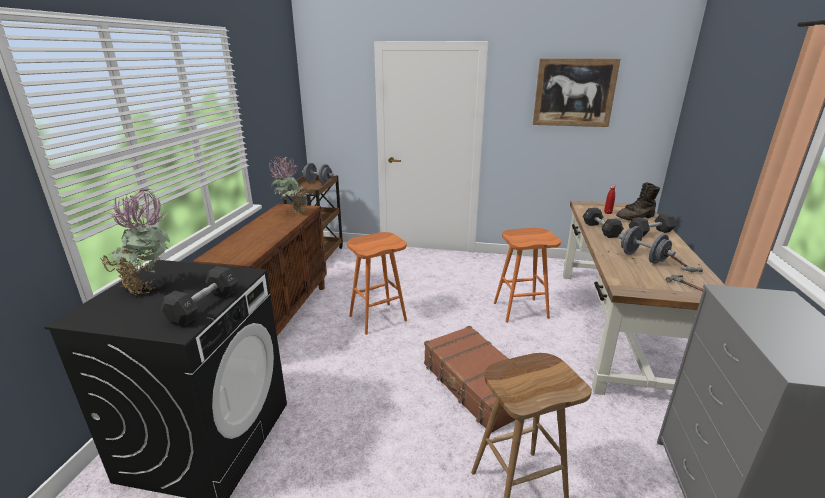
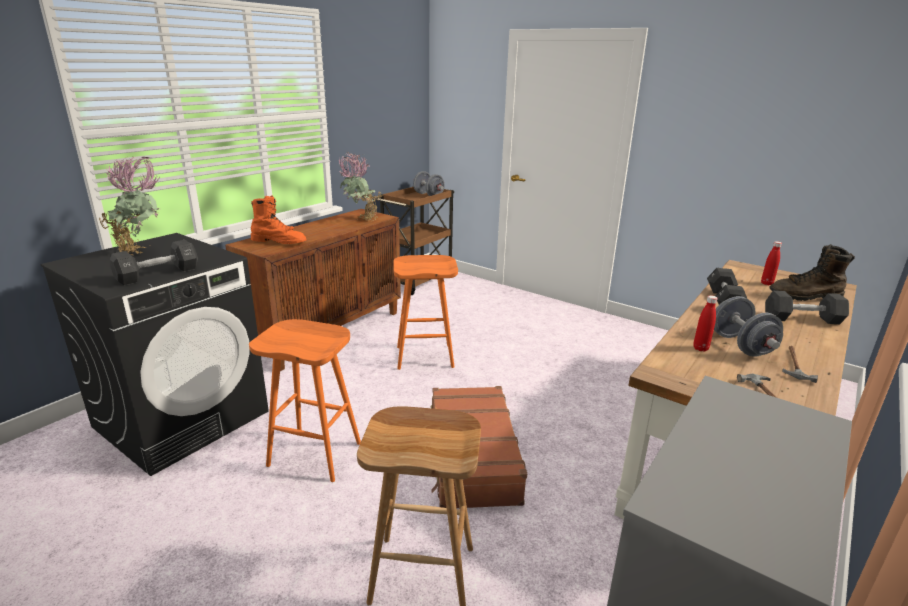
camera: 25 degrees right, 0 degrees up
(244, 248) = (279, 242): none -> orange boot
(521, 310) = (605, 392): orange stool -> orange stool (316, 453)
(574, 93) = (765, 104): picture -> none
(626, 265) = (700, 348): none -> red bottle

